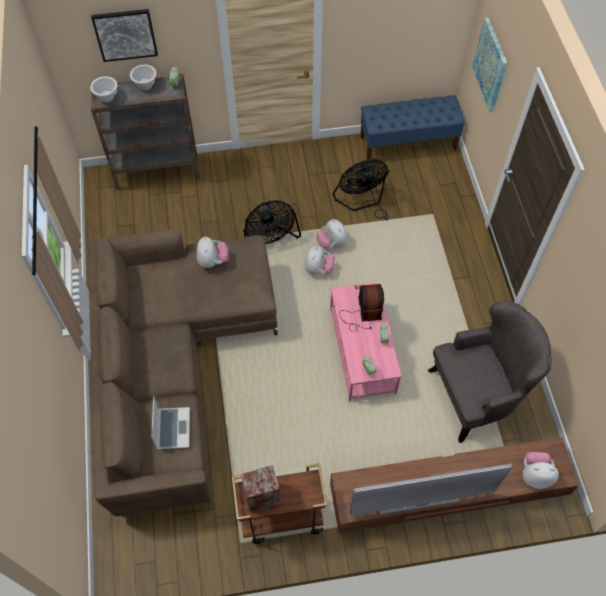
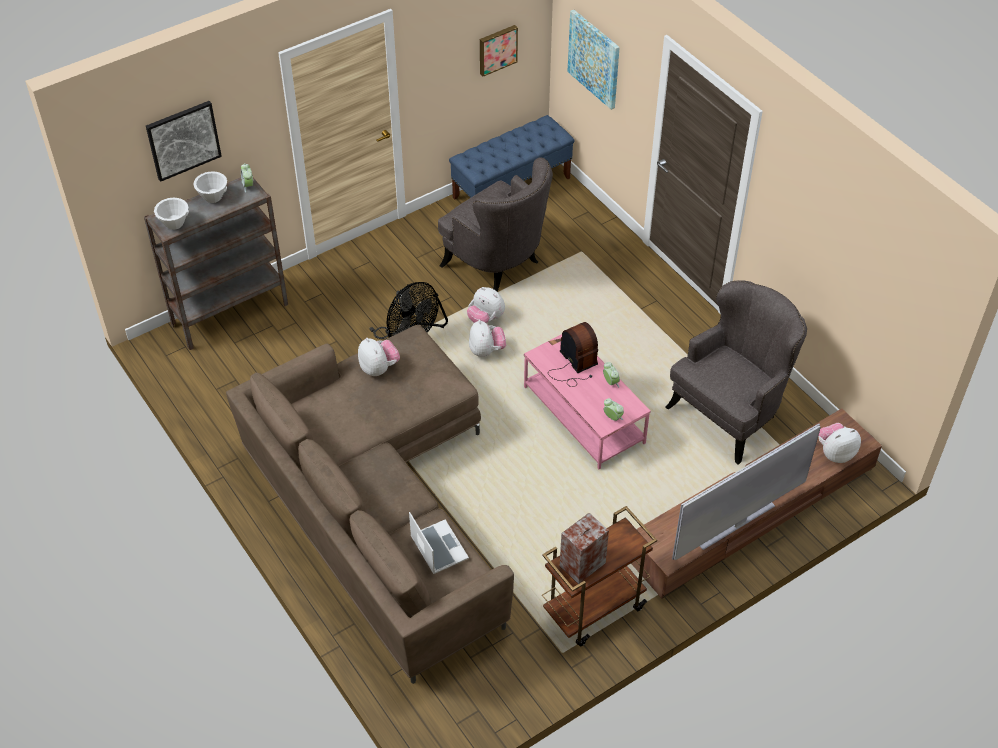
camera: 25 degrees left, 10 degrees down
(365, 201) = (498, 263): black fan -> grey armchair
(418, 32) = (497, 49): none -> picture

